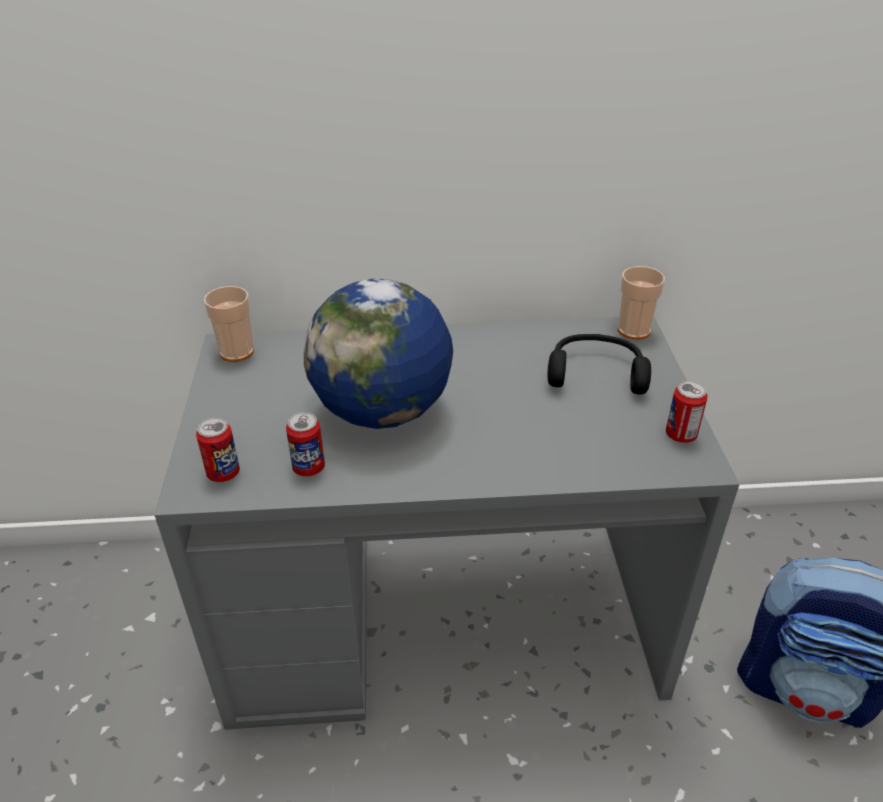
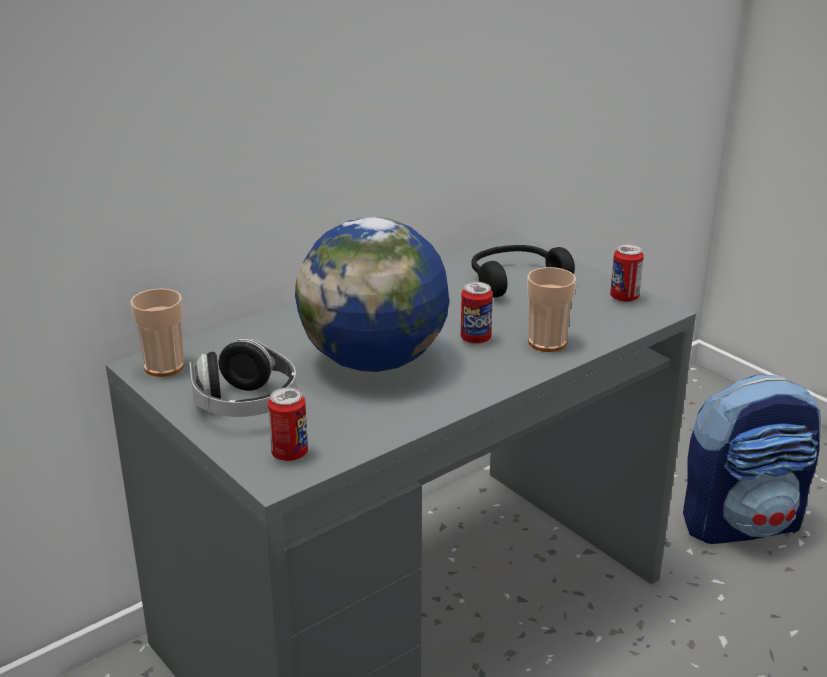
camera: 35 degrees left, 10 degrees down
(247, 411) = (245, 405): none -> headphones
(309, 468) = (364, 421): can -> can (475, 339)
(634, 330) = (507, 243): cup -> cup (547, 342)

